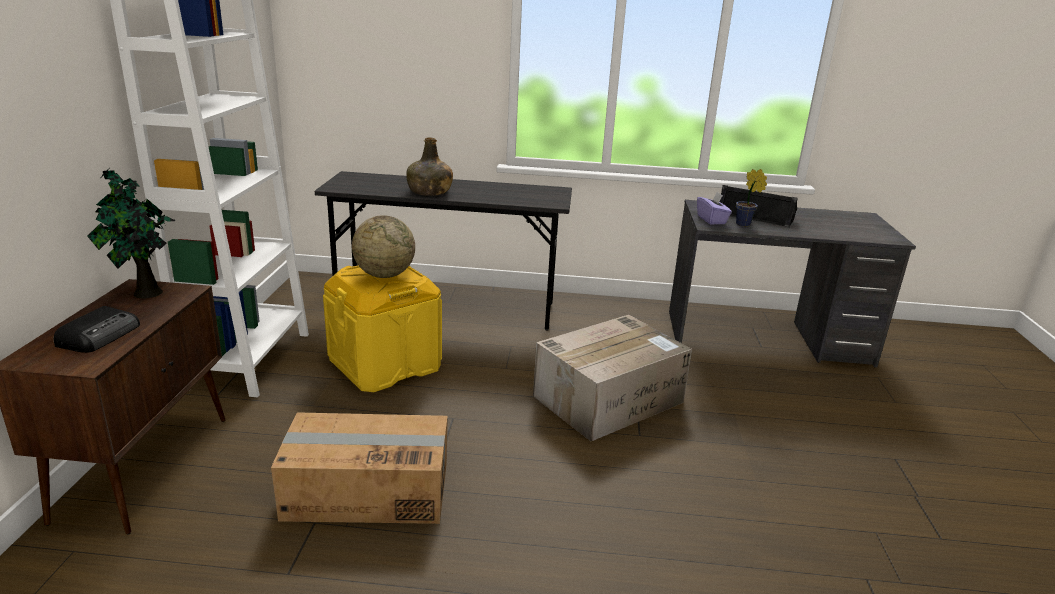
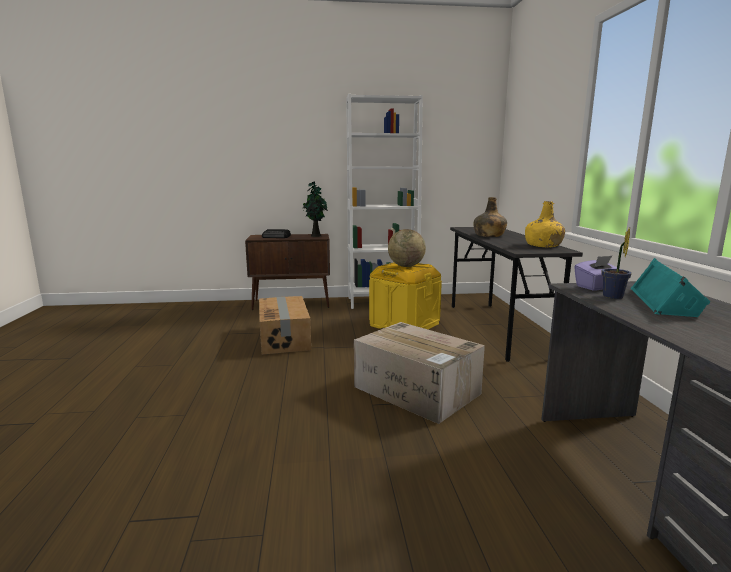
camera: 80 degrees right, 10 degrees down
(522, 189) = (543, 245): none -> yellow bottle
(755, 216) = (666, 302): black speaker -> turquoise speaker

